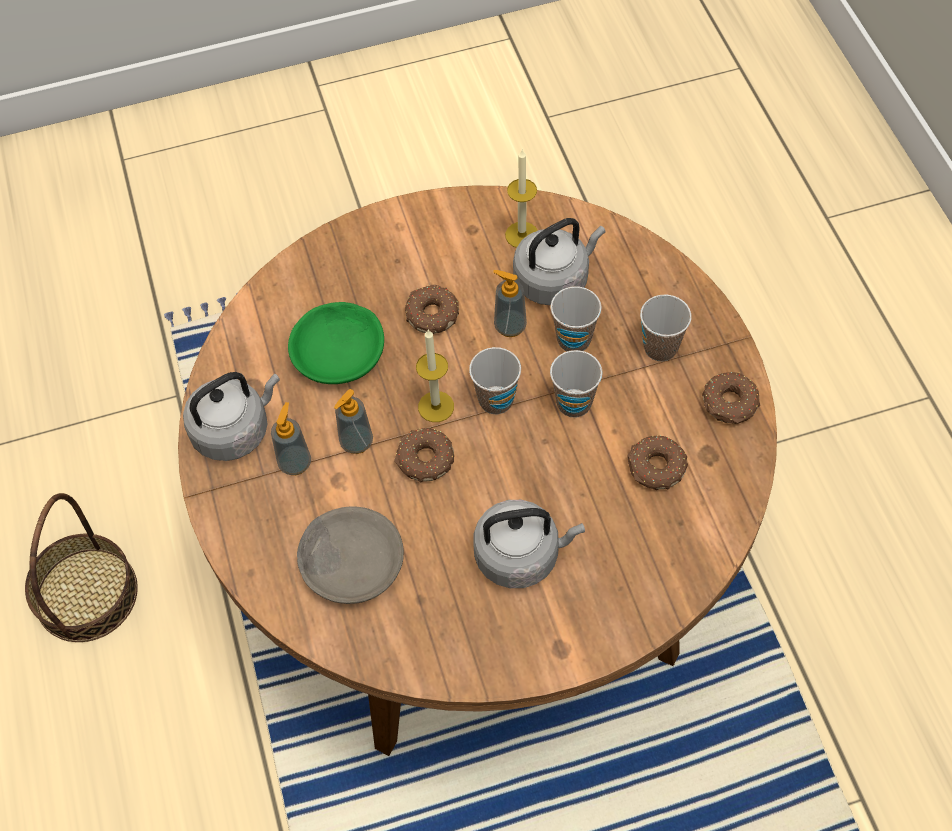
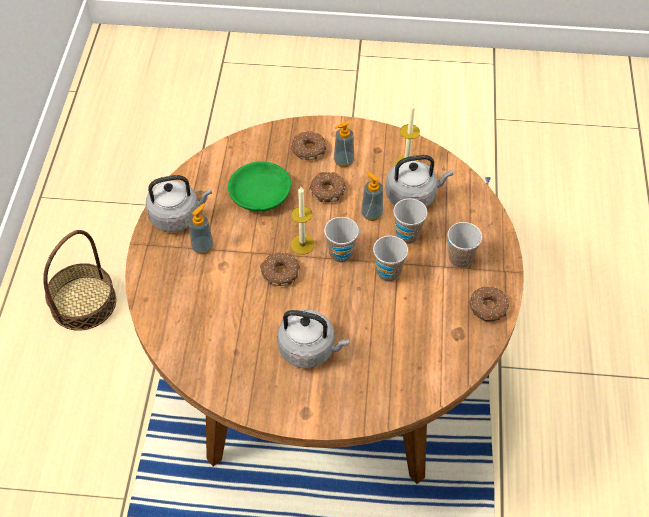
camera: 20 degrees right, 5 degrees down
(351, 562) = (206, 315): grey bowl -> none
(356, 442) = (244, 248): soap dispenser -> soap dispenser (343, 161)
(655, 468) = (420, 329): donut -> donut (308, 150)

